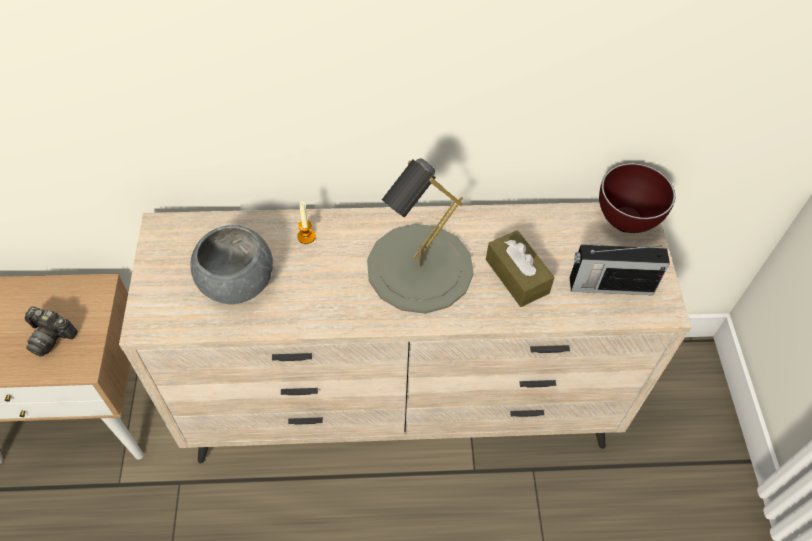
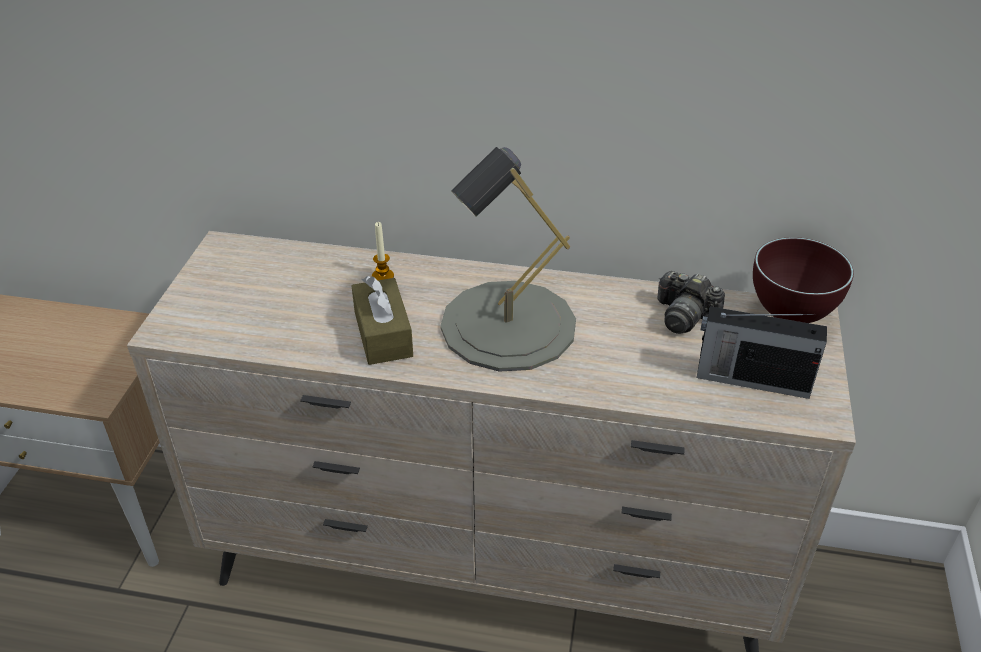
camera: 15 degrees right, 15 degrees down
(51, 336) = (77, 365): camera -> camera (684, 316)
(236, 281) = (284, 306): grey bowl -> none
(517, 276) = (629, 351): brown tissue box -> brown tissue box (383, 334)

